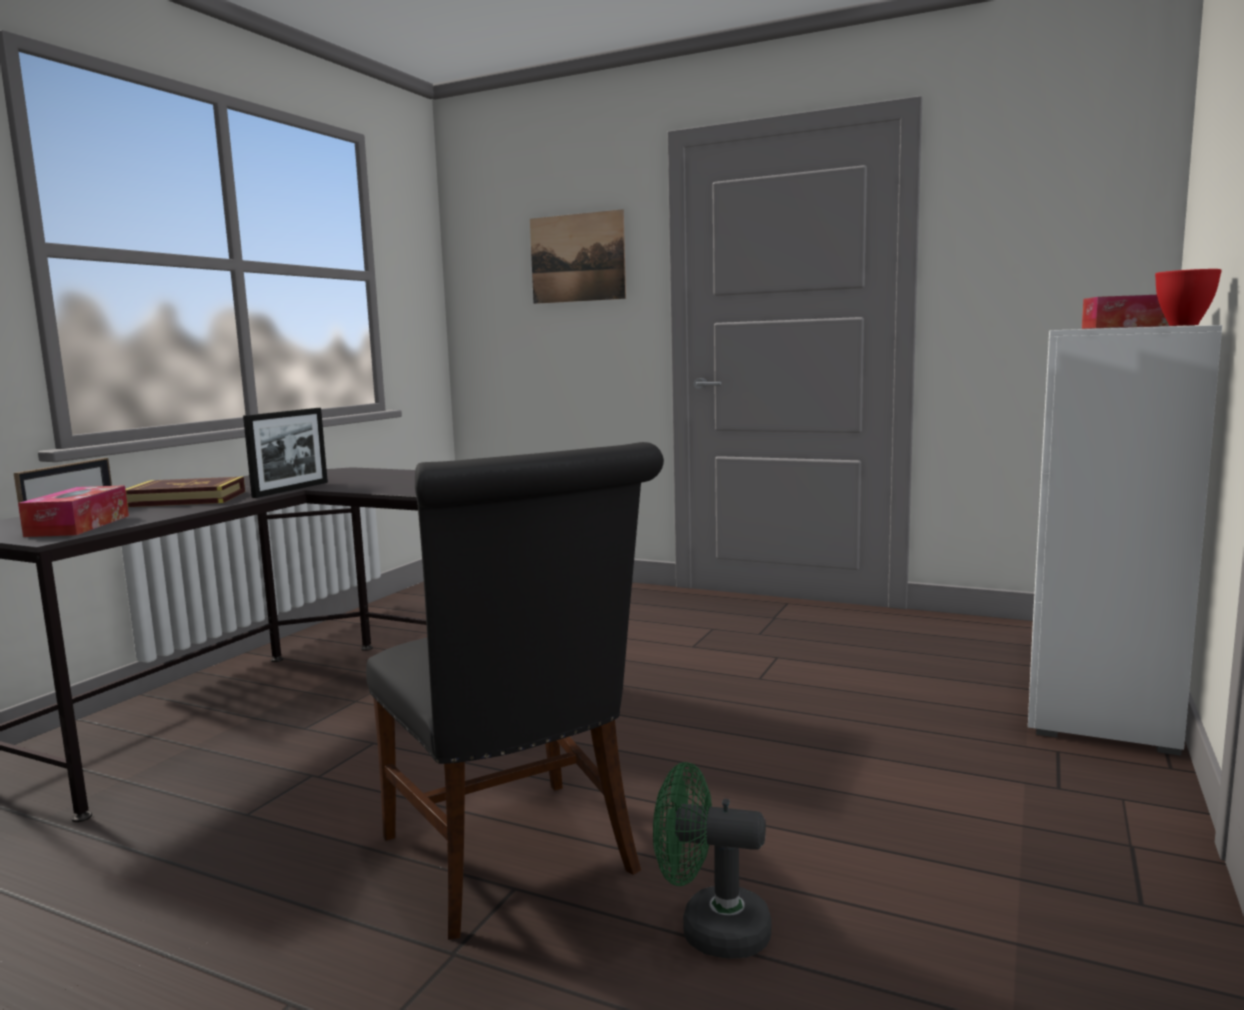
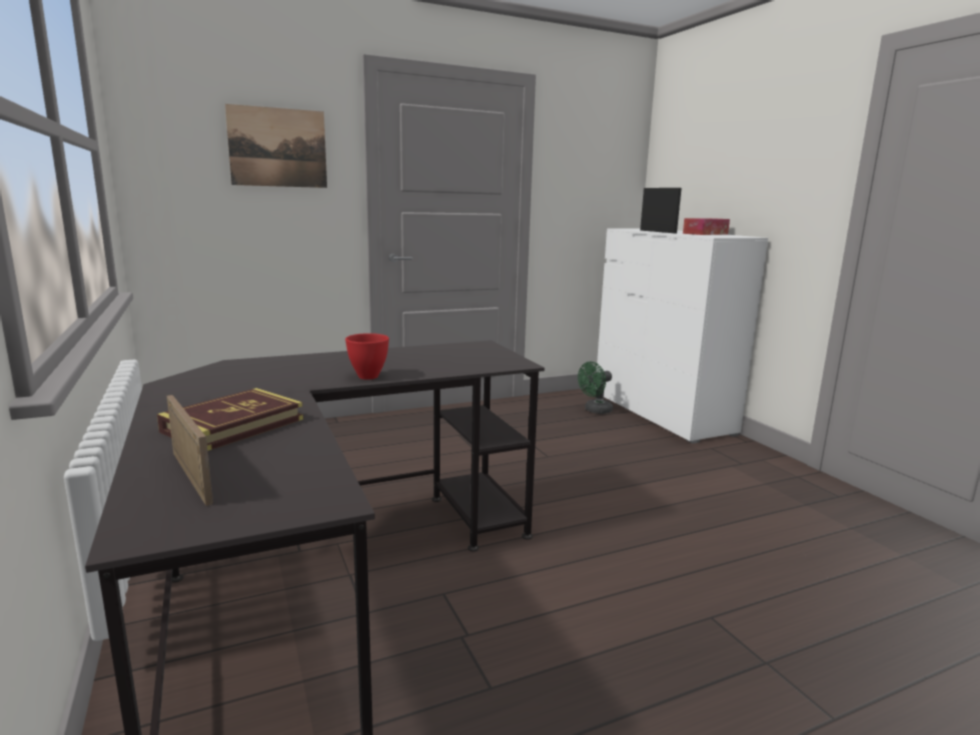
camera: 50 degrees left, 5 degrees up
(78, 526) = (284, 482): tissue box -> none
(291, 489) = (297, 392): picture frame -> picture frame (657, 231)
(516, 860) = (680, 604): black chair -> none
(710, 929) = (796, 581): green fan -> green fan (595, 411)
(1182, 325) = (744, 236): red bowl -> red bowl (367, 376)

